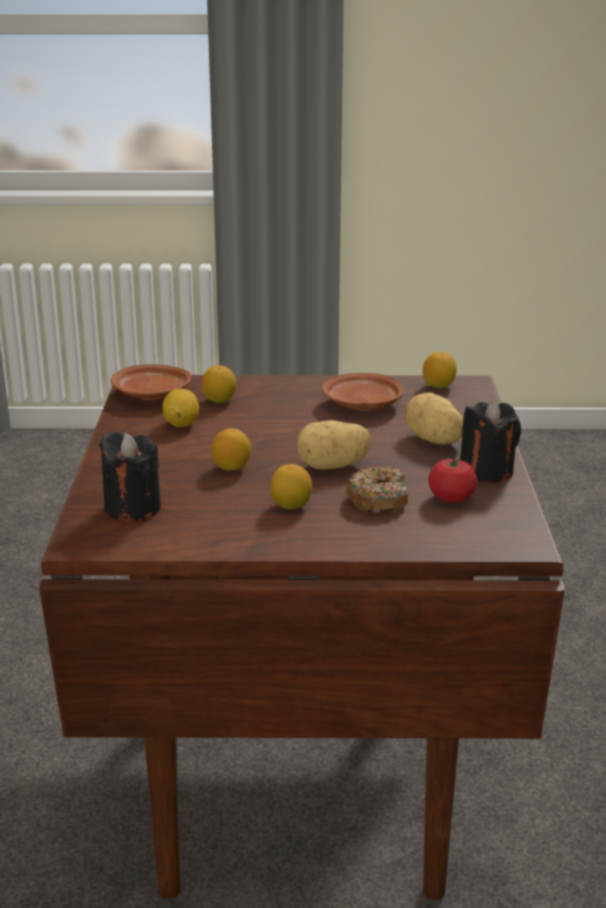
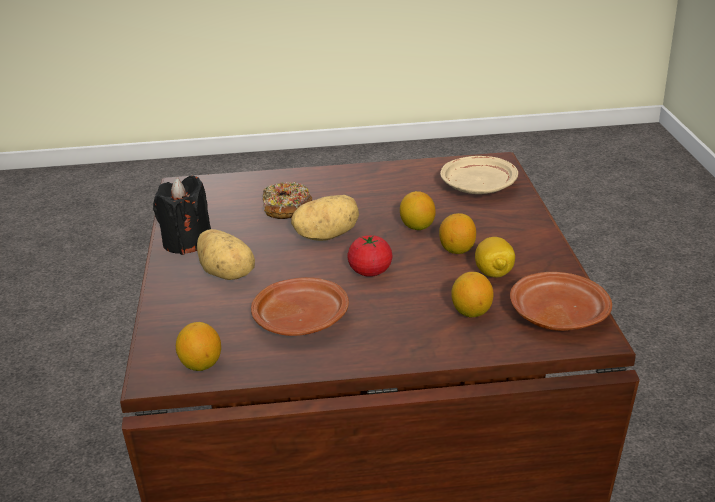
camera: 175 degrees right, 5 degrees up
(132, 508) = (478, 187): black candle -> beige plate
(291, 506) = (355, 198): lemon -> lemon (457, 250)
(451, 498) = (226, 215): tomato -> tomato (370, 271)

